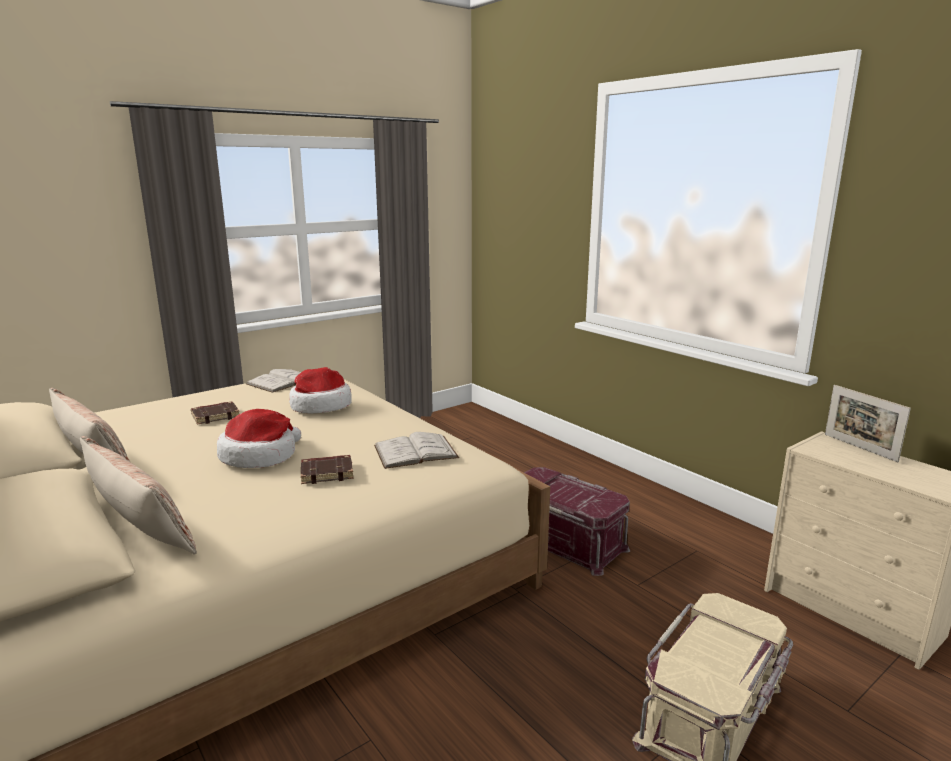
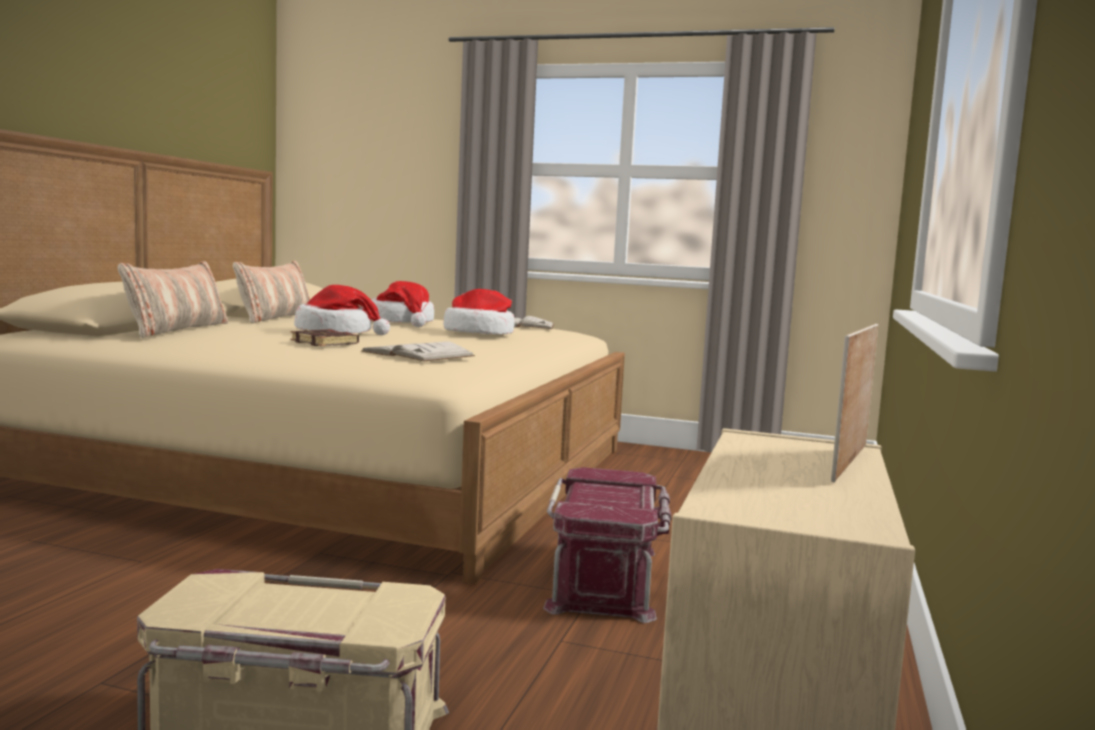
camera: 55 degrees right, 10 degrees down
(216, 416) = (402, 323): brown book -> hat

